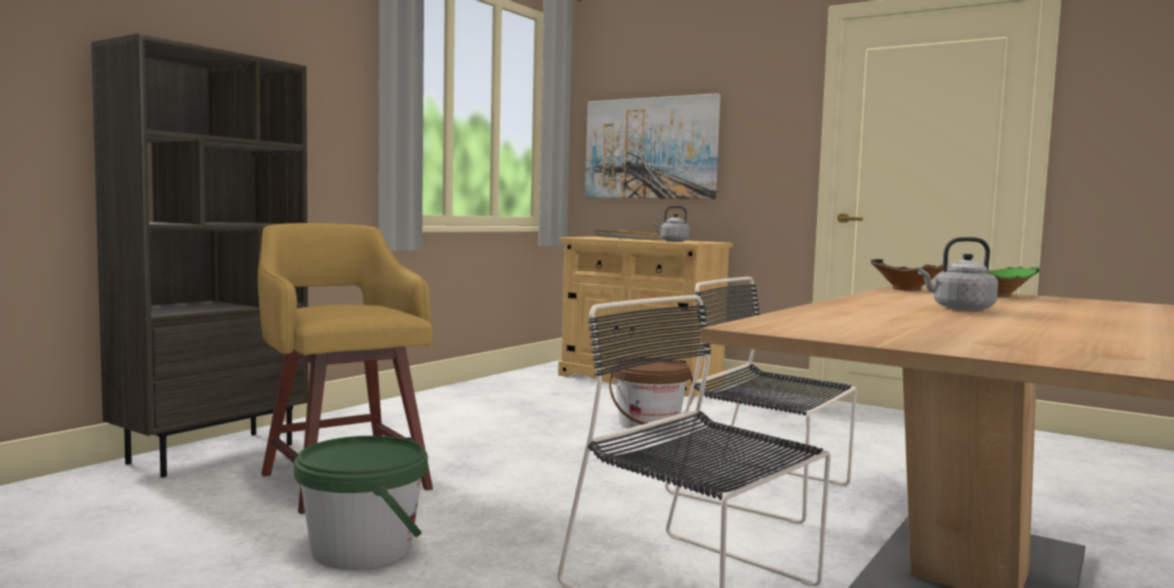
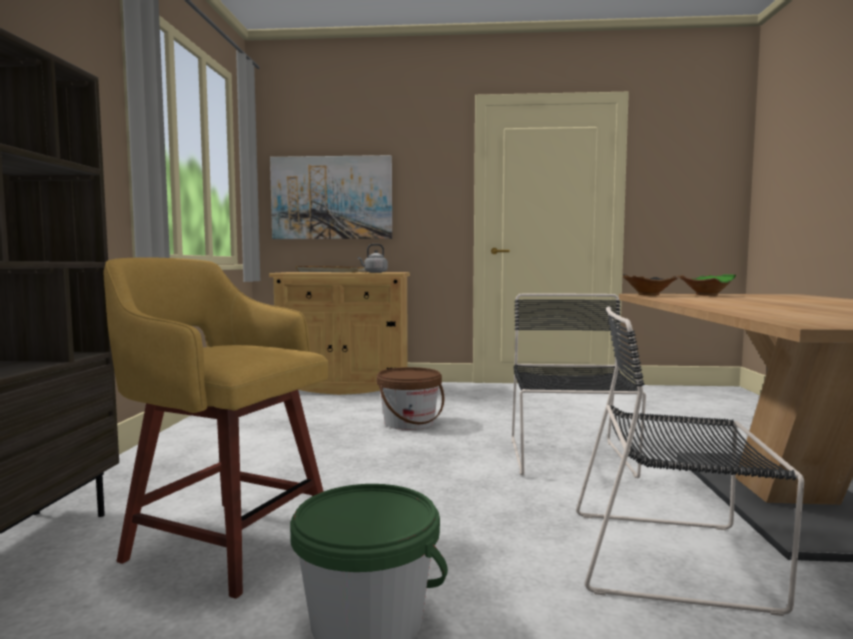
camera: 30 degrees left, 0 degrees up
(765, 490) = (570, 459): black chair -> black chair turned 90 degrees clockwise
(960, 309) = (766, 303): grey kettle -> none

